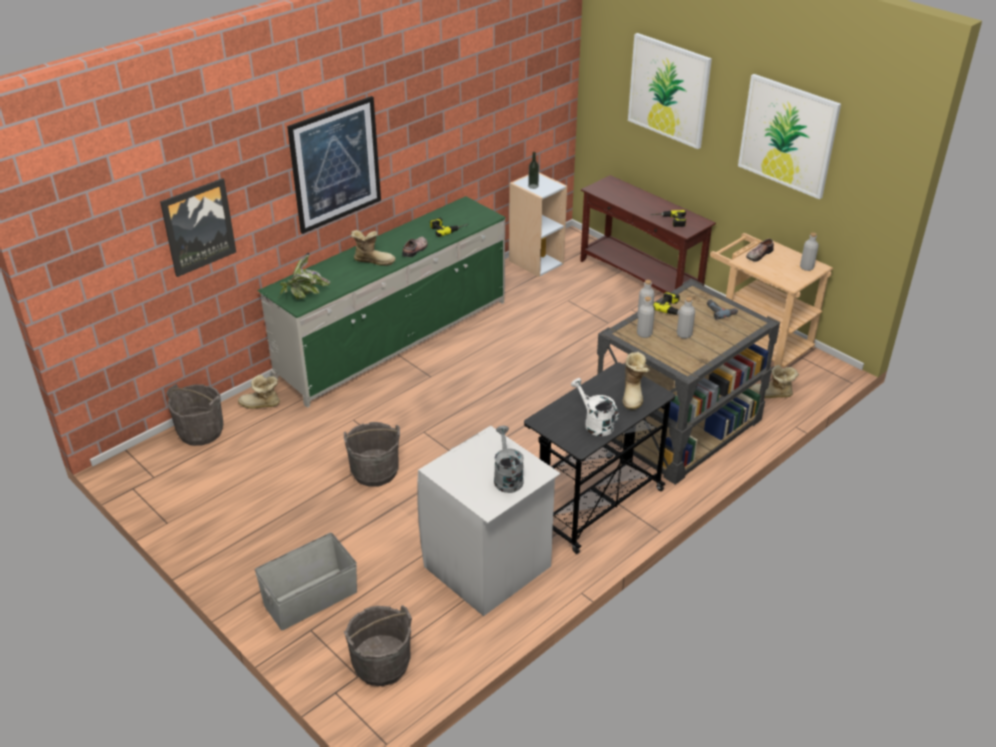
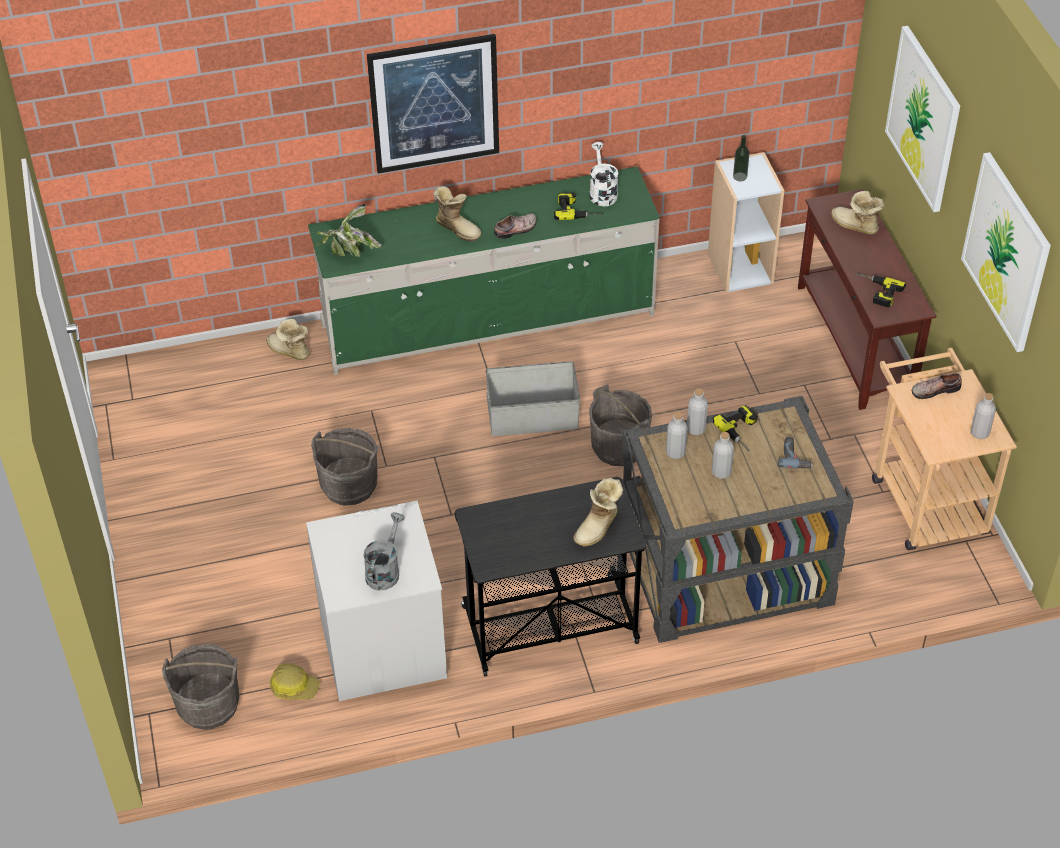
camera: 30 degrees right, 10 degrees up
(198, 227) = (236, 145): picture -> none
(201, 432) = (209, 362): grey bucket -> grey bucket (619, 447)
(310, 598) = (190, 604): grey storage box -> grey storage box (532, 417)
(440, 621) = (294, 687): none -> hard hat
(594, 423) = (526, 545): white watering can -> white watering can (602, 192)
(772, 395) = (878, 577): boot -> boot (855, 226)

